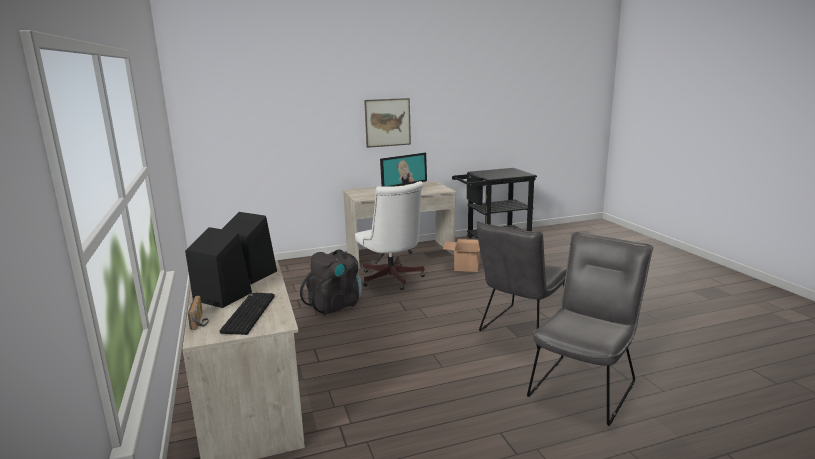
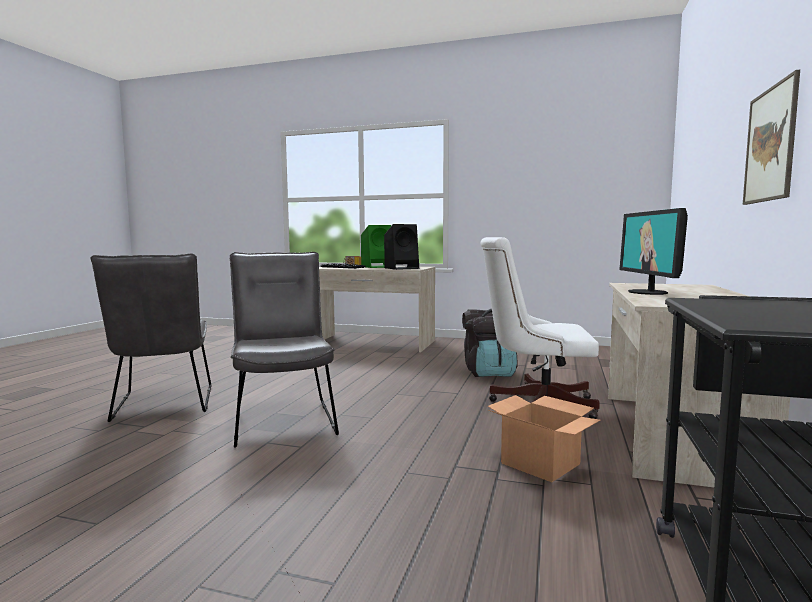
camera: 125 degrees right, 10 degrees down
(221, 296) = (378, 267): black speaker -> green speaker

